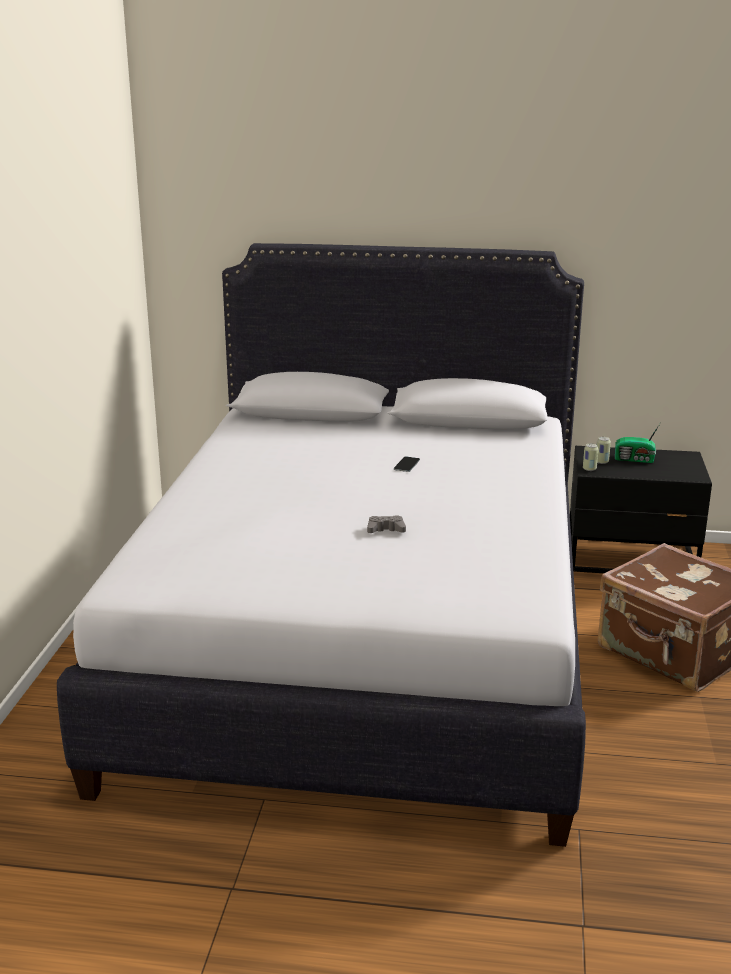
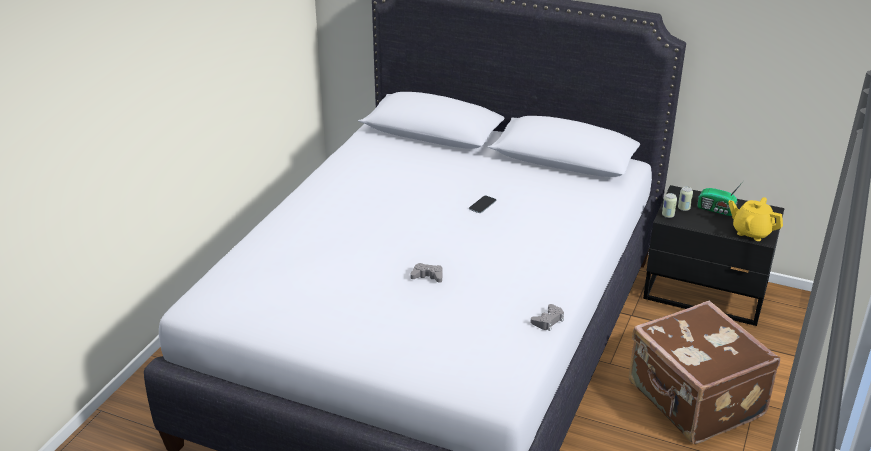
camera: 15 degrees right, 10 degrees up
(545, 550) = (548, 321): none -> grey game controller
(681, 473) = (751, 232): none -> yellow teapot

